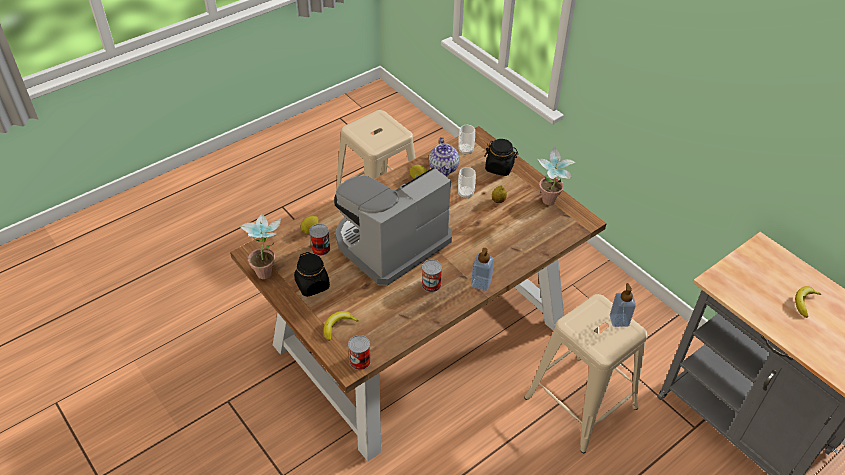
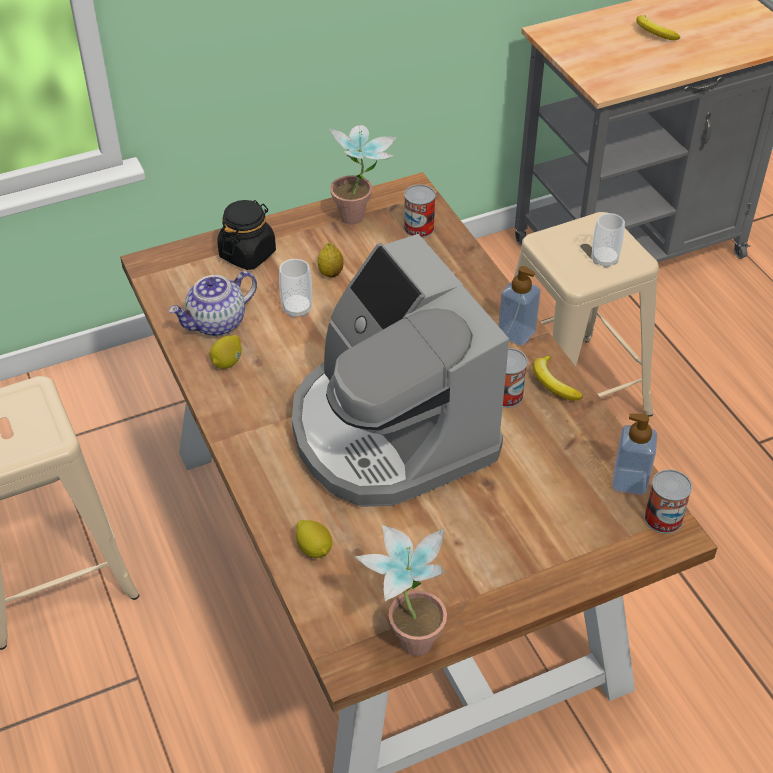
camera: 75 degrees left, 0 degrees up
(312, 285) = (468, 564): black jar -> none
(320, 248) = (372, 538): can -> can (419, 228)
(338, 326) = (579, 538): banana -> banana (553, 383)
(444, 168) = (217, 323): teapot -> teapot turned 135 degrees clockwise
(465, 150) = (181, 286): cup -> cup (604, 260)
(619, 320) = (580, 230): soap dispenser -> soap dispenser (629, 481)

